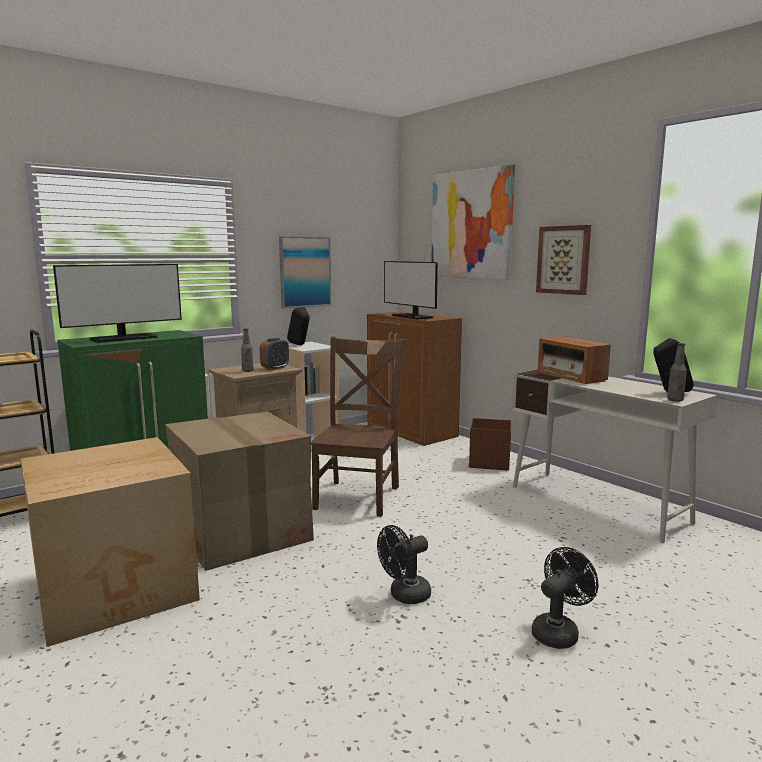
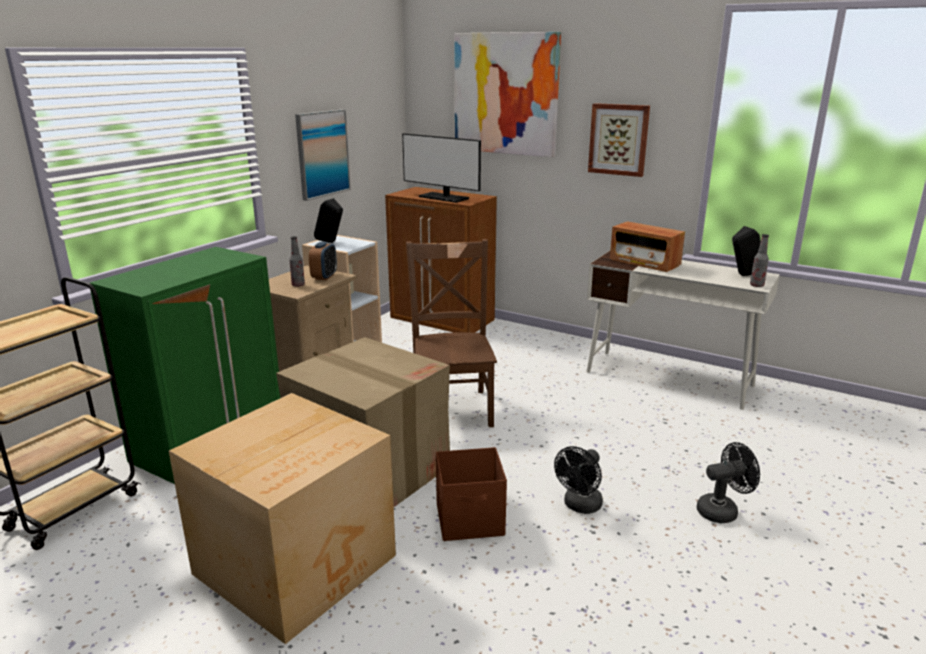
camera: 20 degrees left, 10 degrees up
(124, 338) = (177, 271): monitor -> none
(490, 463) = (547, 348): brown storage box -> brown storage box (471, 520)
(559, 632) = (722, 510): black fan -> black fan turned 45 degrees clockwise

